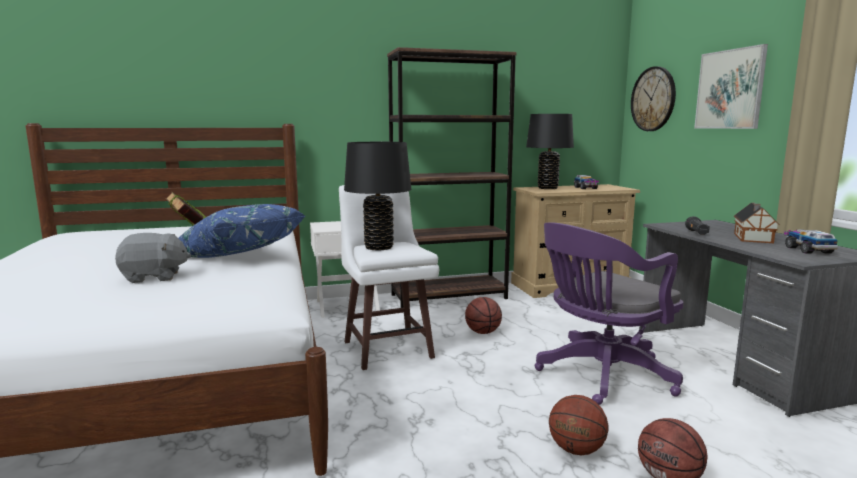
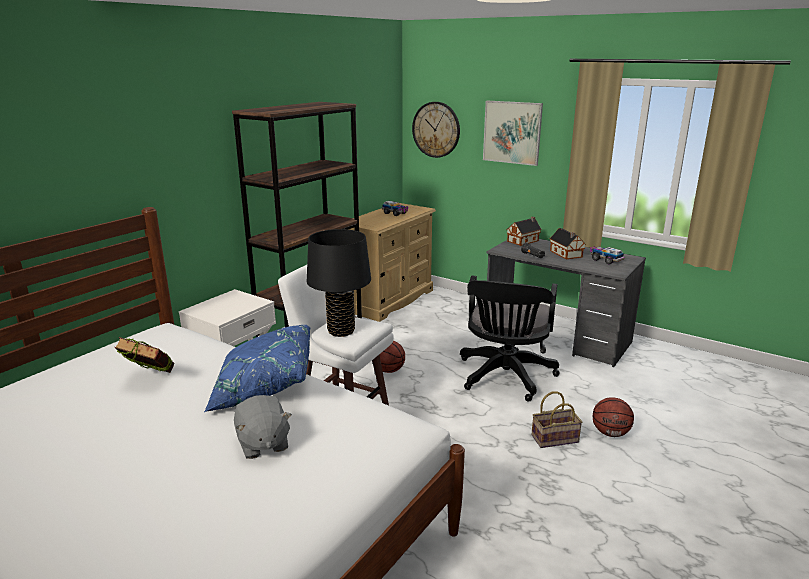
camera: 40 degrees left, 10 degrees up
(154, 277) = (262, 444): grey plush toy -> grey plush toy turned 120 degrees clockwise
(547, 188) = (368, 219): black table lamp -> none
(576, 450) = (555, 438): basketball -> basket
(600, 376) = (505, 378): purple office chair -> black office chair
(714, 224) = (524, 241): none -> toy house

